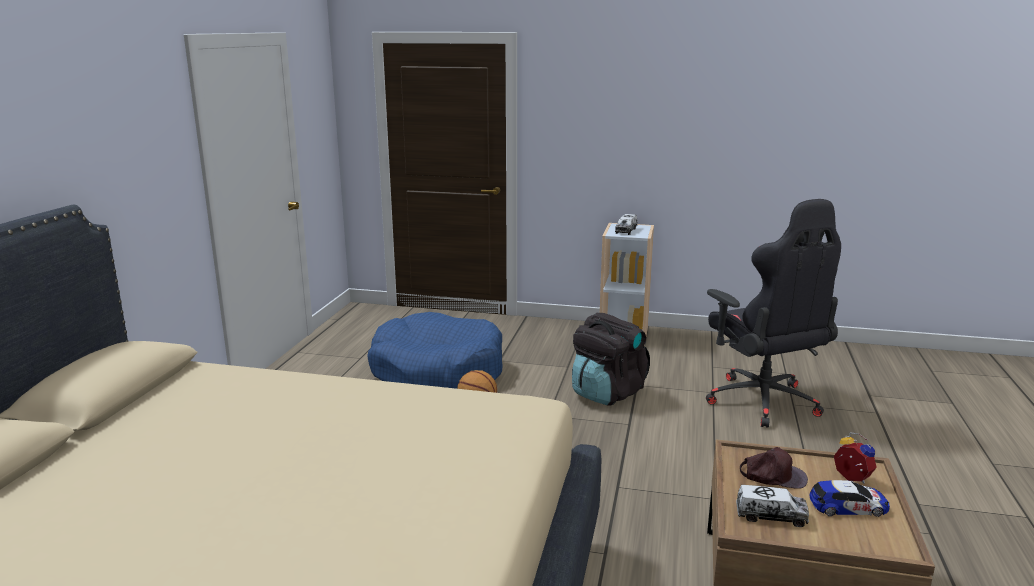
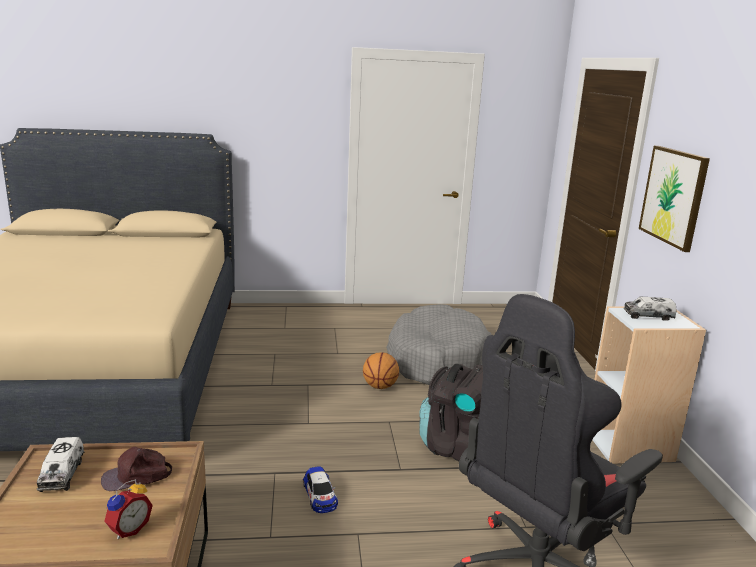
camera: 70 degrees right, 0 degrees up
(437, 370) = (436, 359): blue dog bed -> grey dog bed
(579, 141) = (673, 196): none -> picture
(773, 475) = (137, 477): brown cap -> brown cap turned 75 degrees clockwise
(848, 506) = (71, 523): toy car -> toy car (320, 495)

